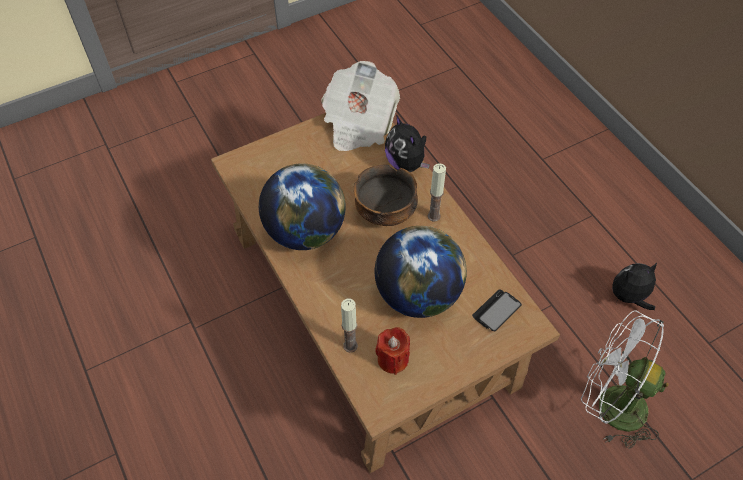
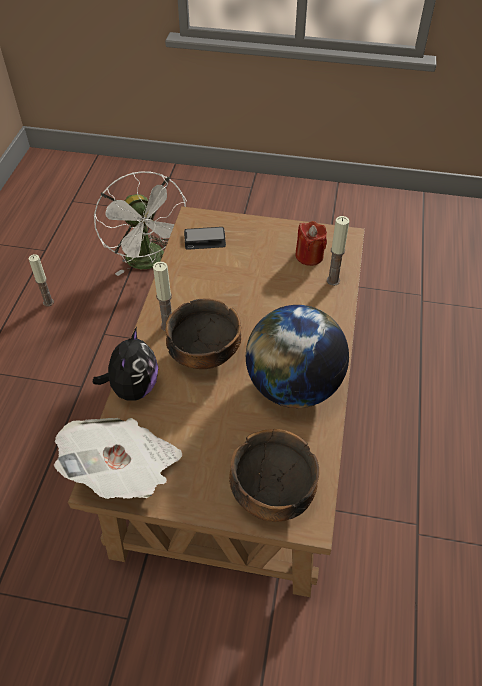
camera: 140 degrees left, 5 degrees down
(265, 162) = (271, 494): none -> bowl
(418, 295) = (248, 281): globe -> none
(628, 297) = (48, 302): plush toy -> candle

